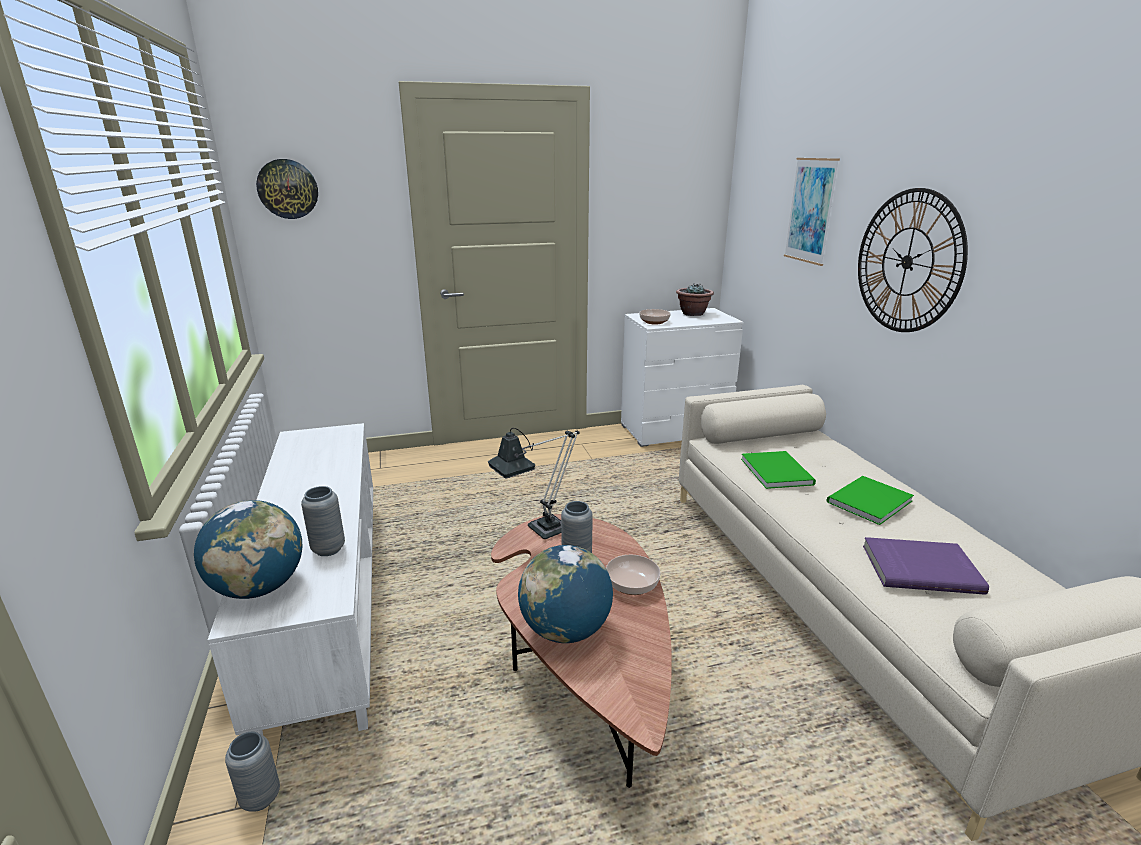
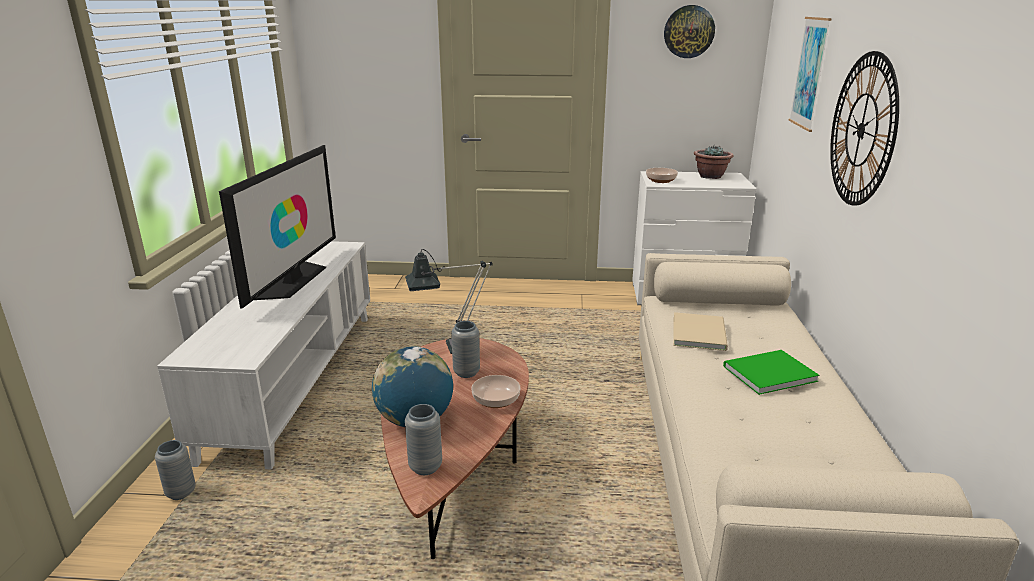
camera: 20 degrees right, 0 degrees up
(259, 587) = (209, 341): globe -> none
(288, 189) = (340, 39): wall clock -> wall clock (689, 31)
(312, 484) = (293, 280): none -> television
(328, 549) = (270, 325): grey vase -> grey vase (425, 467)
(777, 470) = (700, 333): green book -> beige book
(920, 568) = (762, 436): purple book -> none

